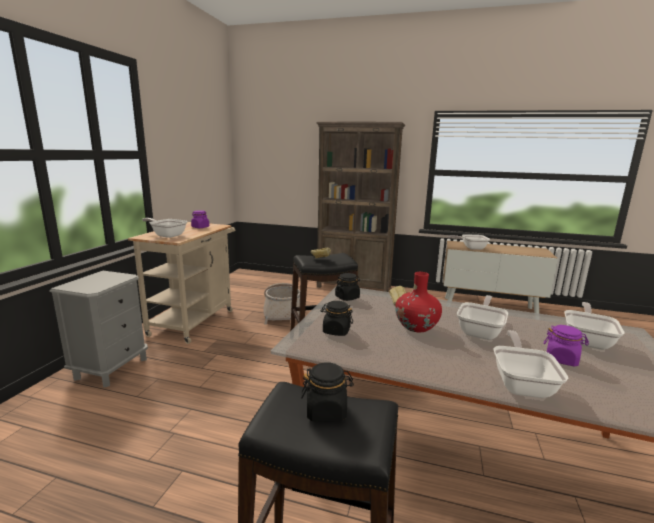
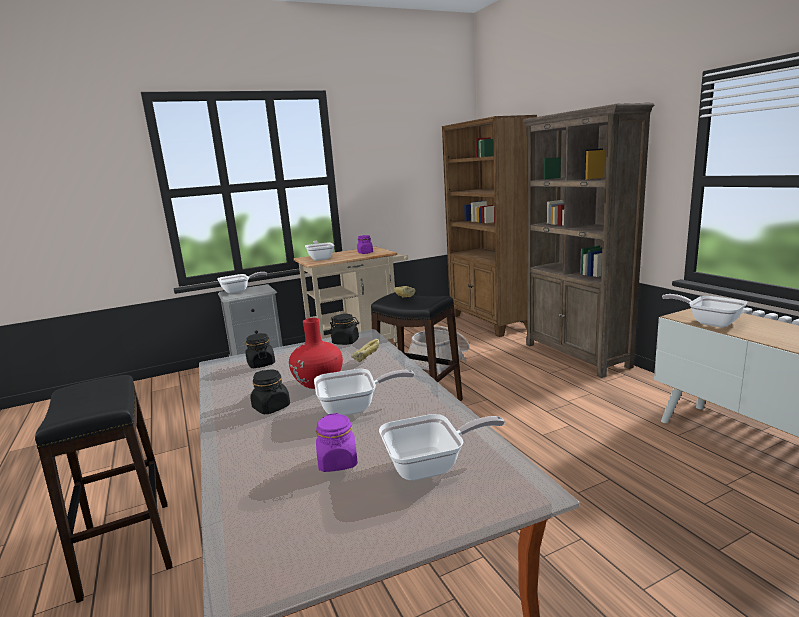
camera: 50 degrees right, 0 degrees up
(266, 277) = (490, 322): none -> brown bookcase
(326, 411) = (95, 396): black jar -> black jar (271, 407)
(522, 383) = (244, 455): frying pan -> frying pan (239, 291)

